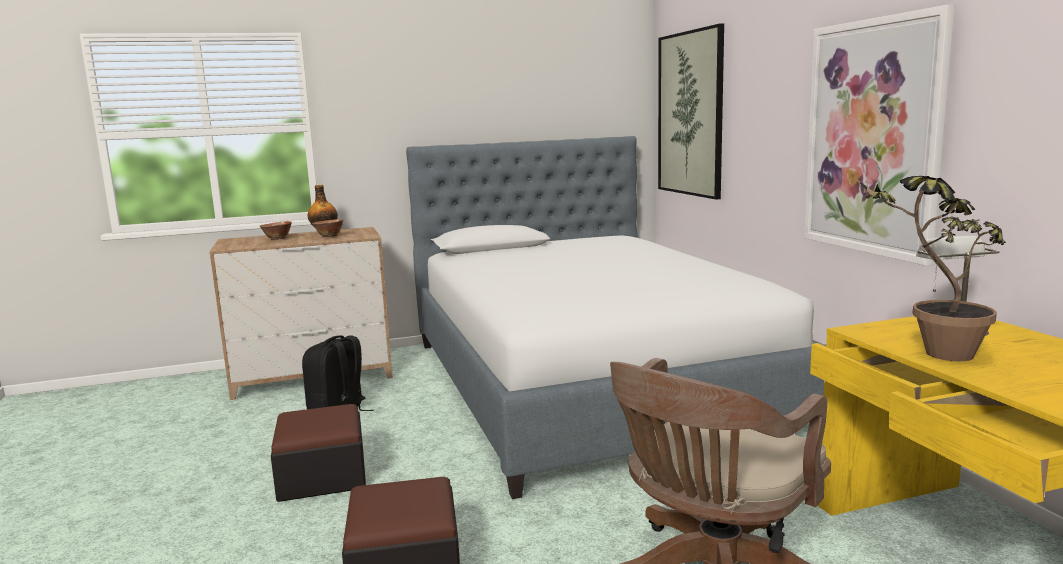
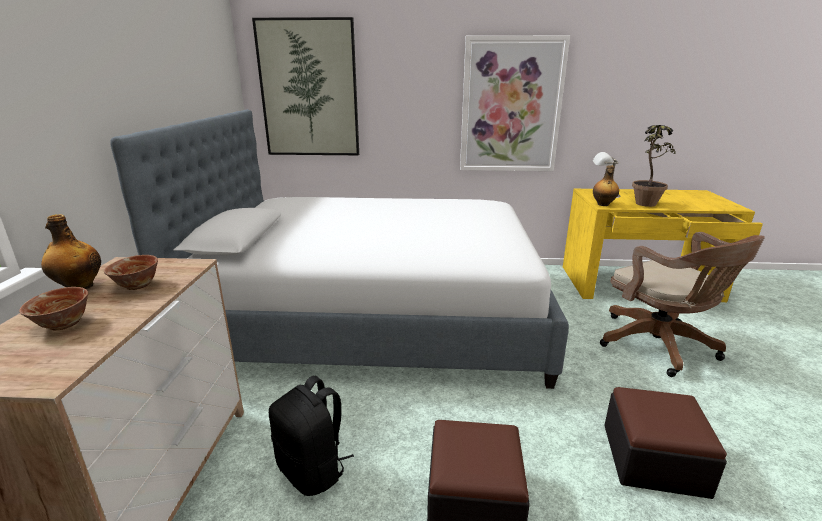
camera: 70 degrees left, 10 degrees up
(868, 329) = (603, 204): none -> bottle

